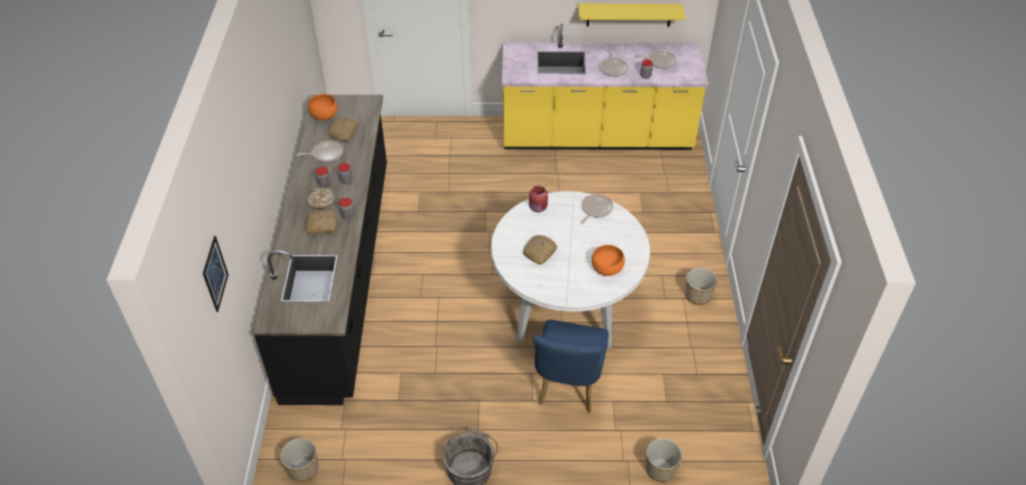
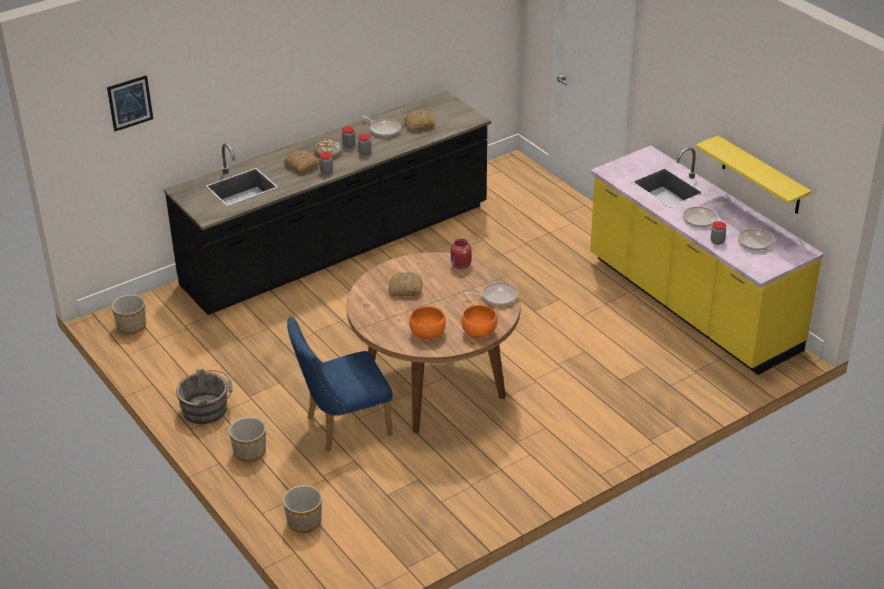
camera: 55 degrees right, 10 degrees down
(324, 115) = (428, 107): orange bowl -> orange bowl (479, 332)
(566, 309) = (434, 386): white dining table -> brown dining table
(697, 295) = (545, 462): planter -> planter (250, 451)

